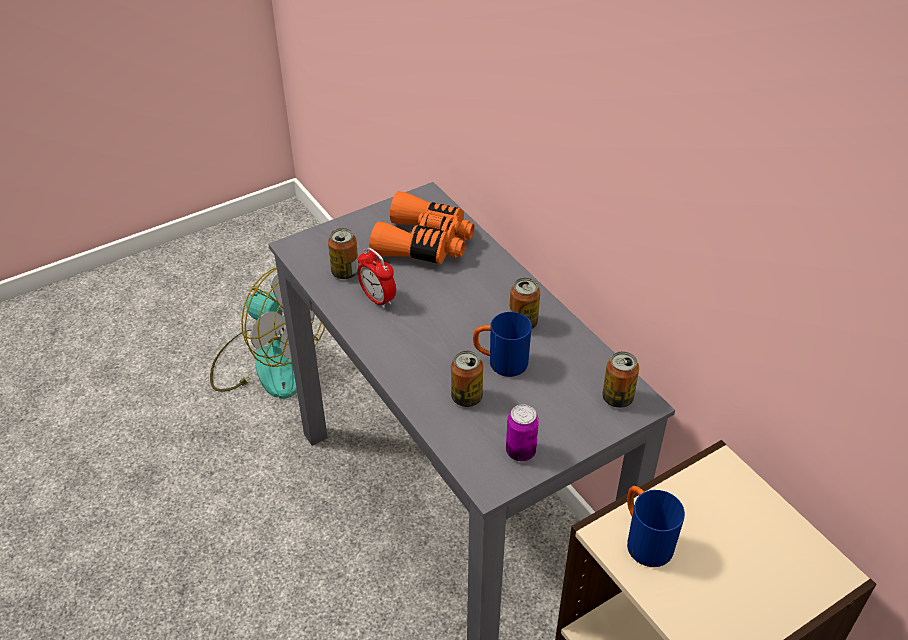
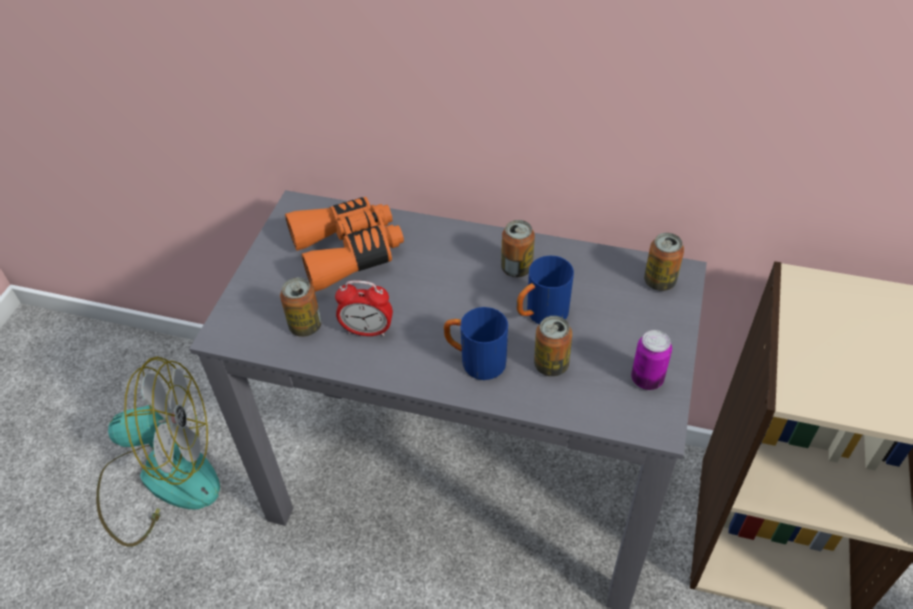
camera: 40 degrees left, 5 degrees up
(643, 540) = (824, 379): blue mug -> blue mug (475, 361)

